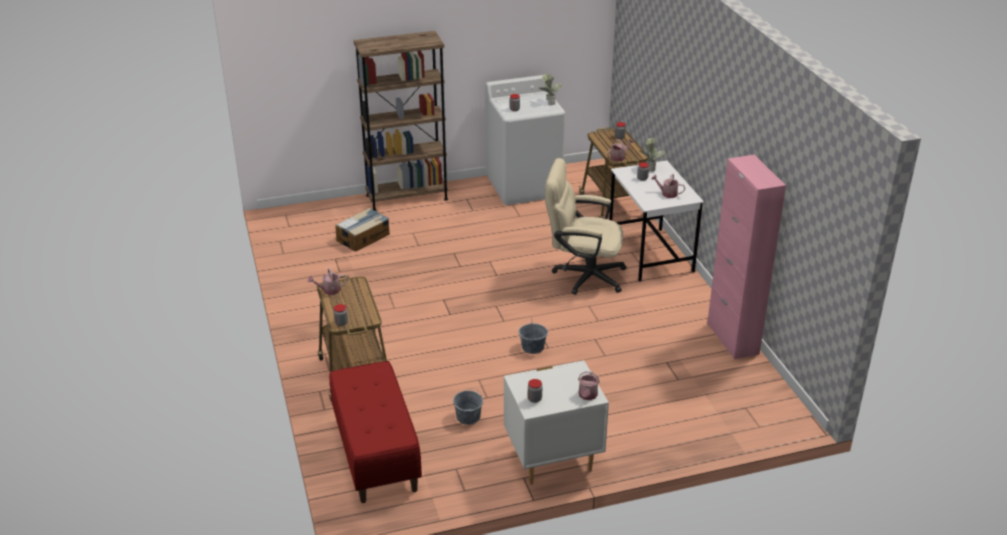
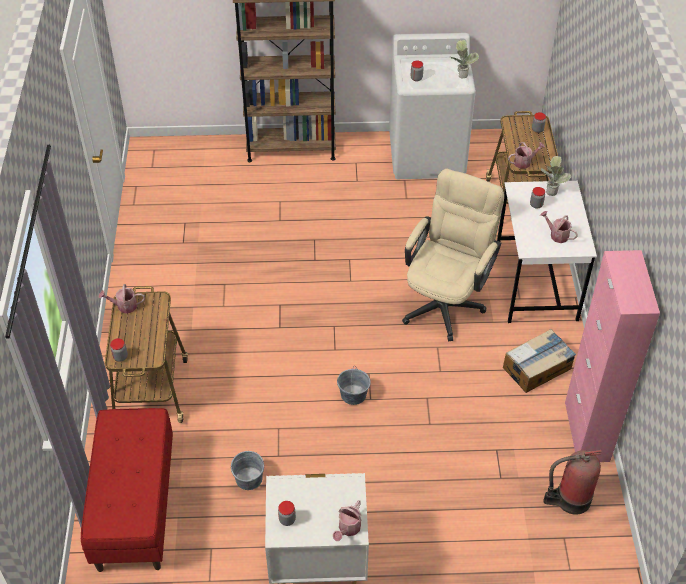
camera: 15 degrees right, 15 degrees up
(363, 237) = (225, 198): cardboard box -> cardboard box (537, 368)
(582, 275) = (446, 300): beige office chair -> beige office chair turned 90 degrees clockwise
(739, 383) = (570, 499): none -> fire extinguisher

